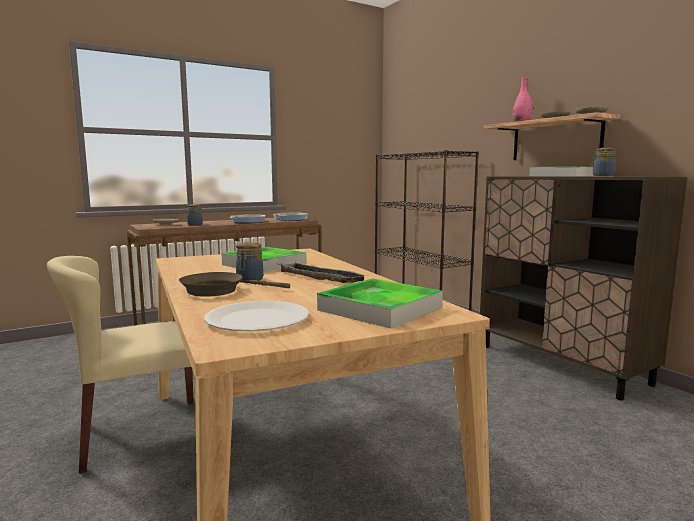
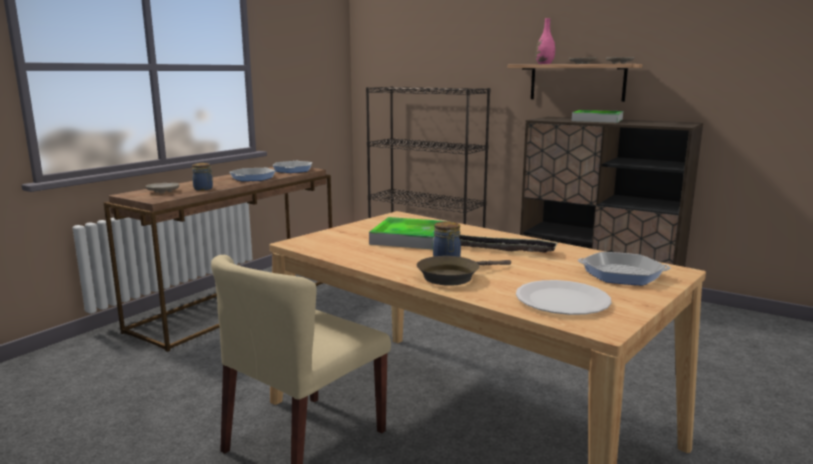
camera: 25 degrees left, 5 degrees up
(380, 309) = (622, 274): tray -> frying pan
(602, 176) = (644, 123): jar -> none

